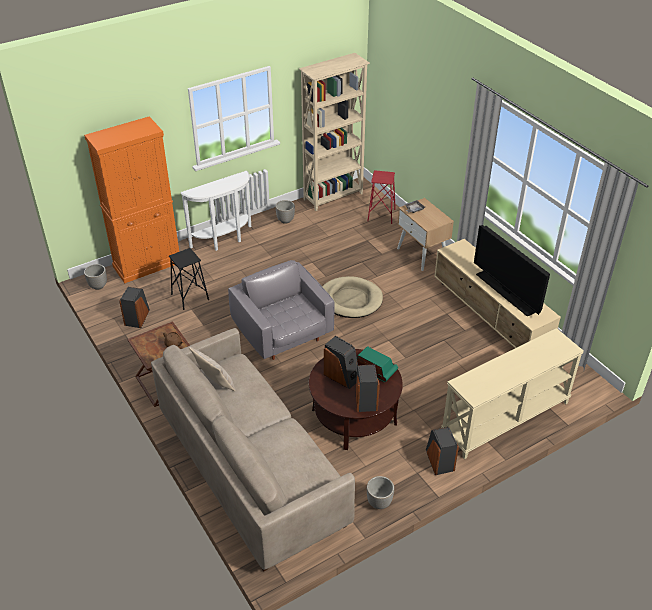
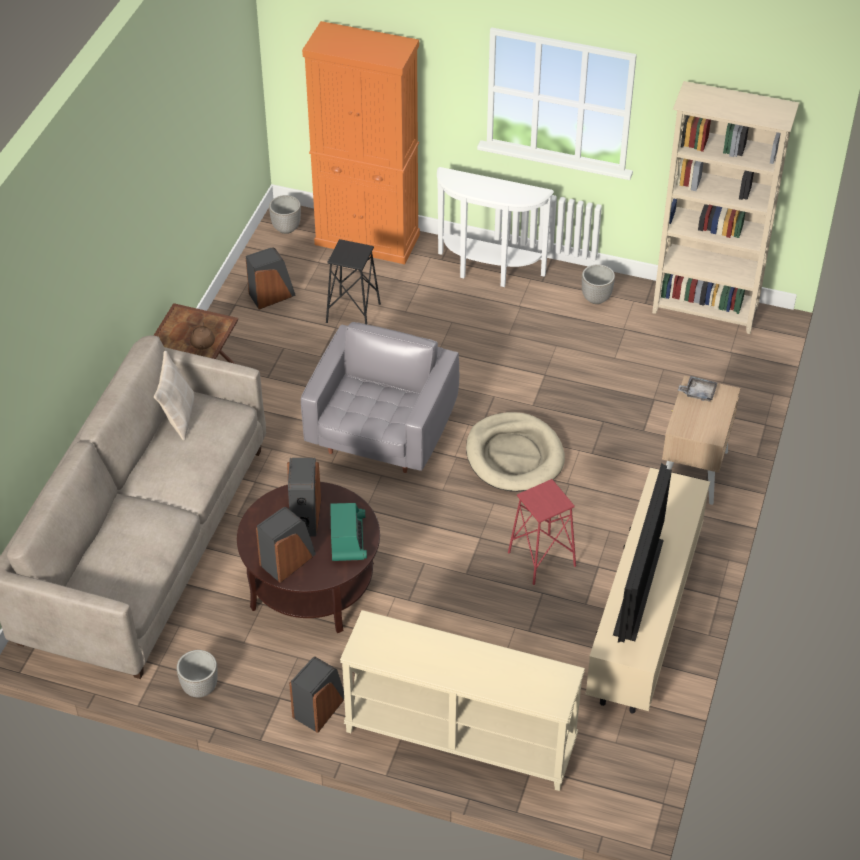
camera: 50 degrees right, 5 degrees up
(381, 215) = (727, 381): red stool -> red stool (541, 559)

